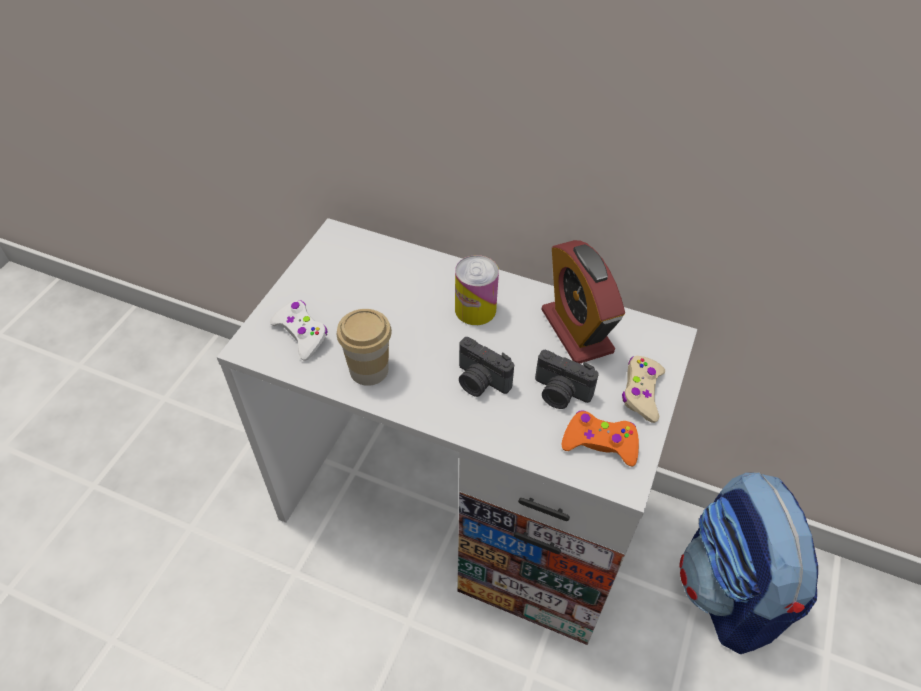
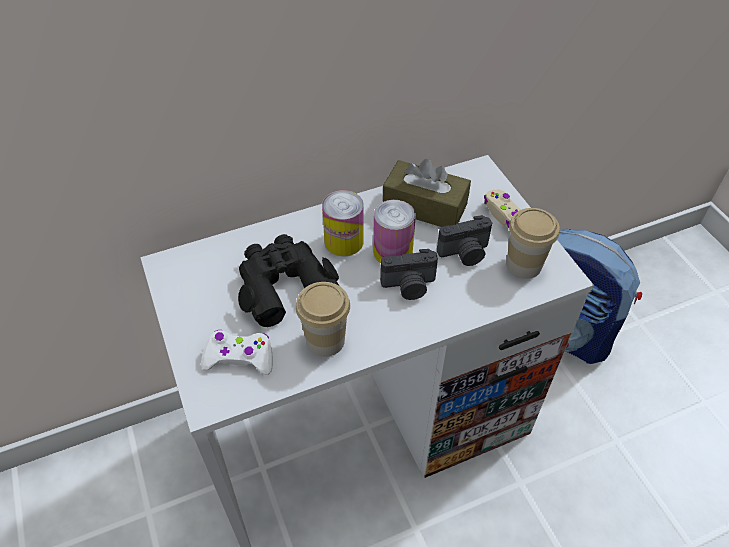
camera: 45 degrees left, 0 degrees up
(392, 308) = (284, 284): none -> black binoculars
(503, 345) = (392, 251): none -> can
(576, 331) = (424, 207): alarm clock -> brown tissue box
(600, 443) = (524, 265): orange game controller -> cup

